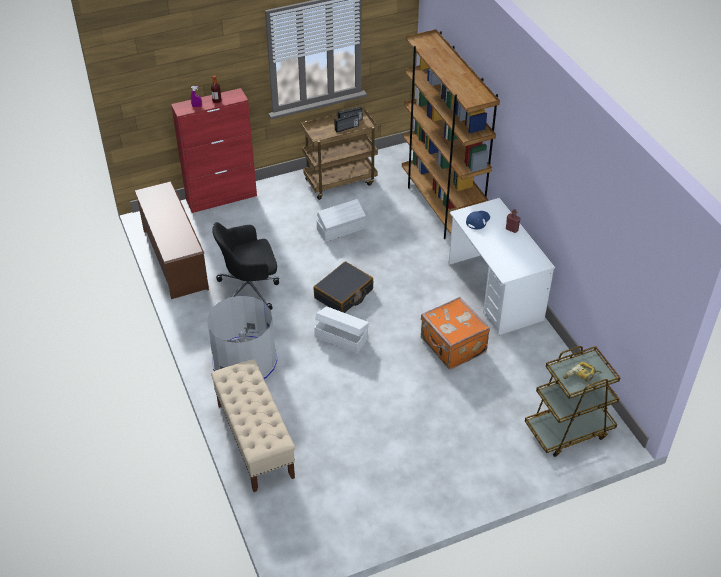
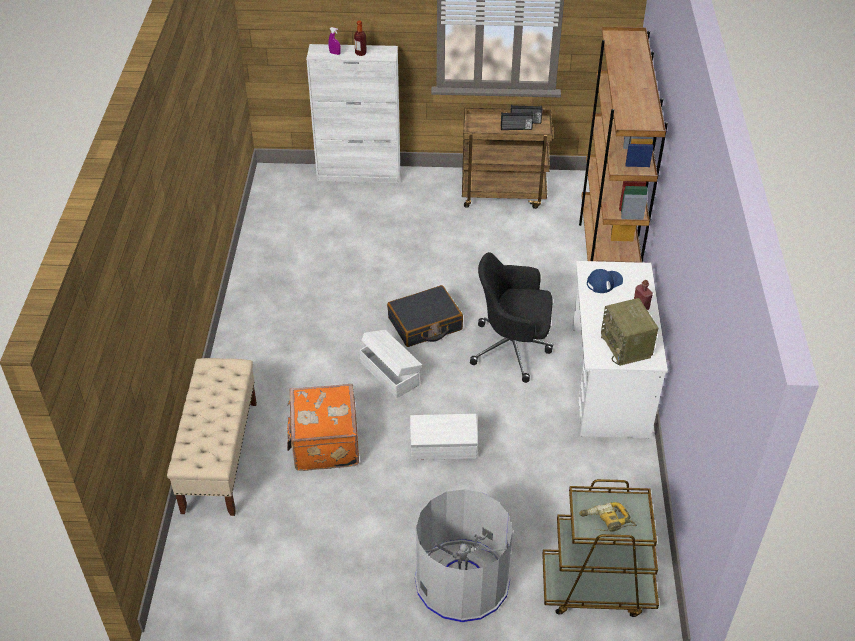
camera: 25 degrees right, 0 degrees up
(174, 259) = (266, 225): brown shoe rack -> none
(222, 198) = (359, 174): red cabinet -> white cabinet
(245, 362) = (266, 363): grey trash can -> grey trash can (462, 581)
(250, 289) = (324, 284): black office chair -> black office chair (512, 348)
(341, 229) = (469, 249): white storage box -> white storage box (443, 448)
(452, 346) = (514, 429): orange suitcase -> orange suitcase (324, 443)
(520, 260) = (627, 347): none -> radio

